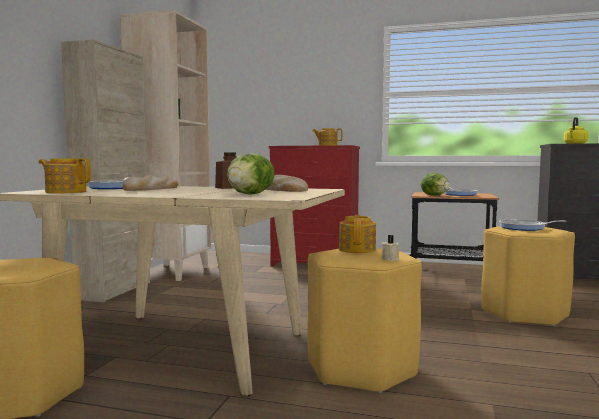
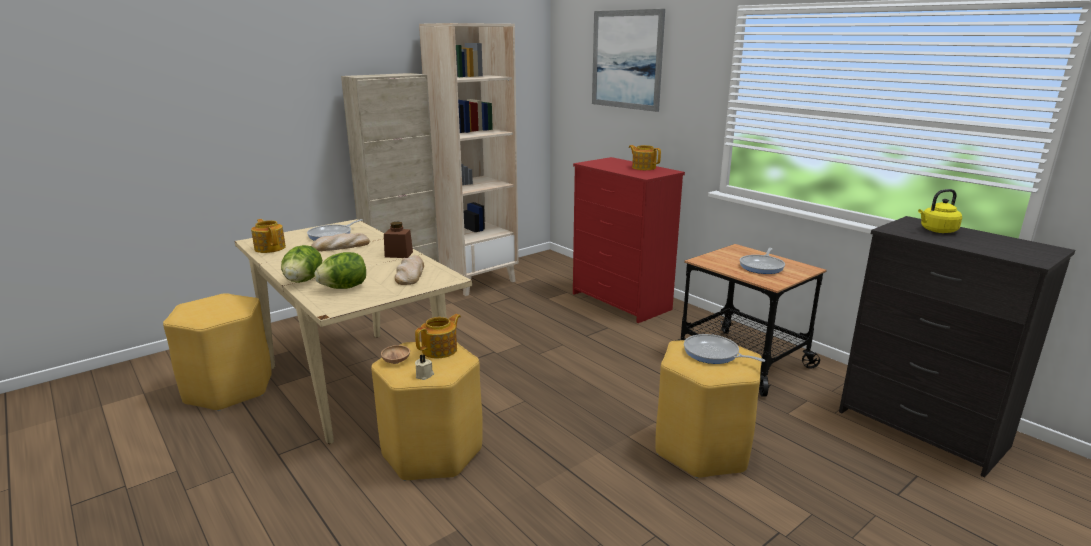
camera: 35 degrees right, 15 degrees up
(282, 72) = (626, 60): none -> picture
(341, 258) = (396, 361): none -> brown bowl
(434, 195) = (718, 264): lettuce -> lettuce (303, 281)

